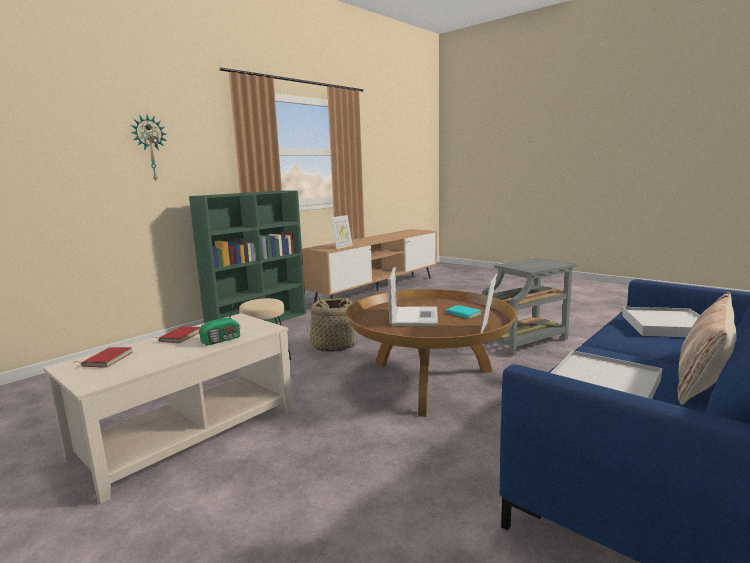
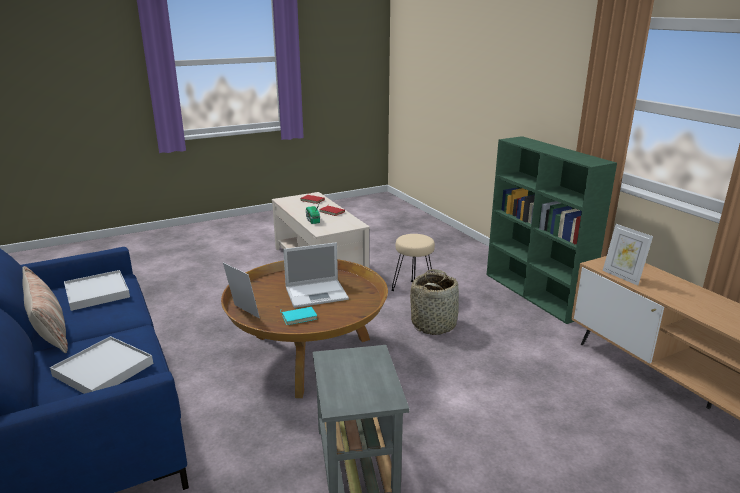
camera: 110 degrees right, 10 degrees up
(150, 148) = (527, 83): wall clock -> none
(414, 316) = (317, 293): laptop -> laptop turned 45 degrees counterclockwise

